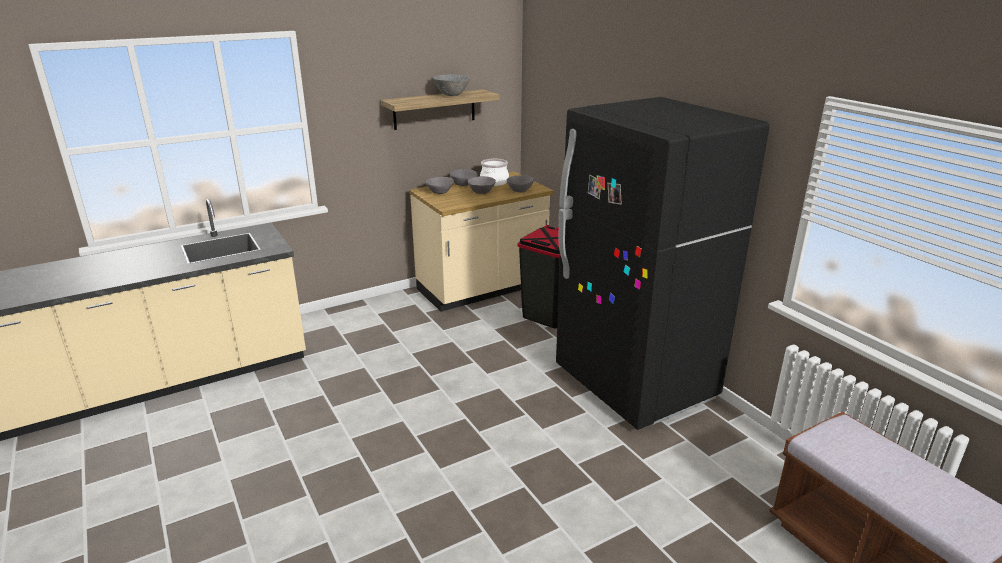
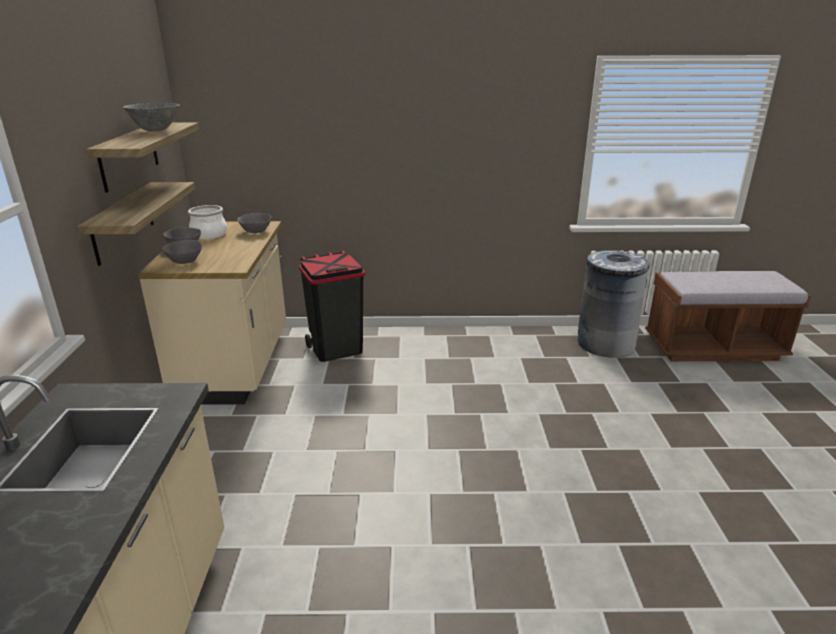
camera: 60 degrees left, 0 degrees up
(409, 152) = (123, 222): none -> shelf
(481, 192) = (225, 245): grey bowl -> none
(635, 384) = (482, 349): black fridge -> none
(753, 462) = (605, 344): none -> grey trash can

